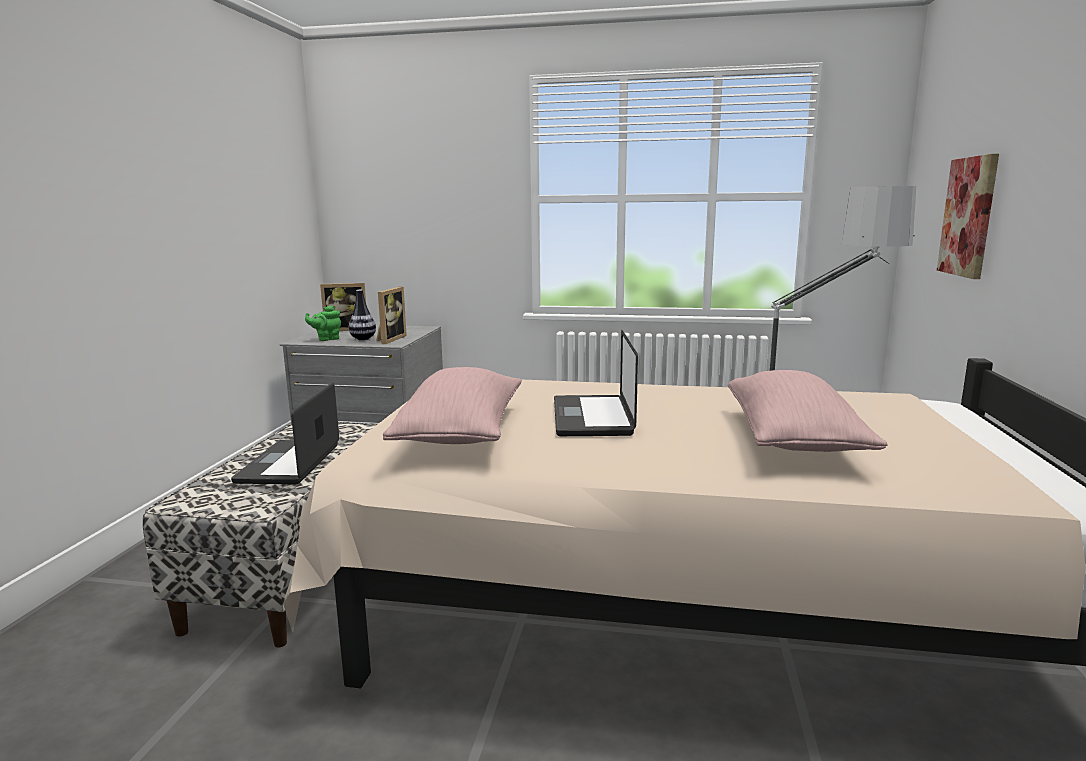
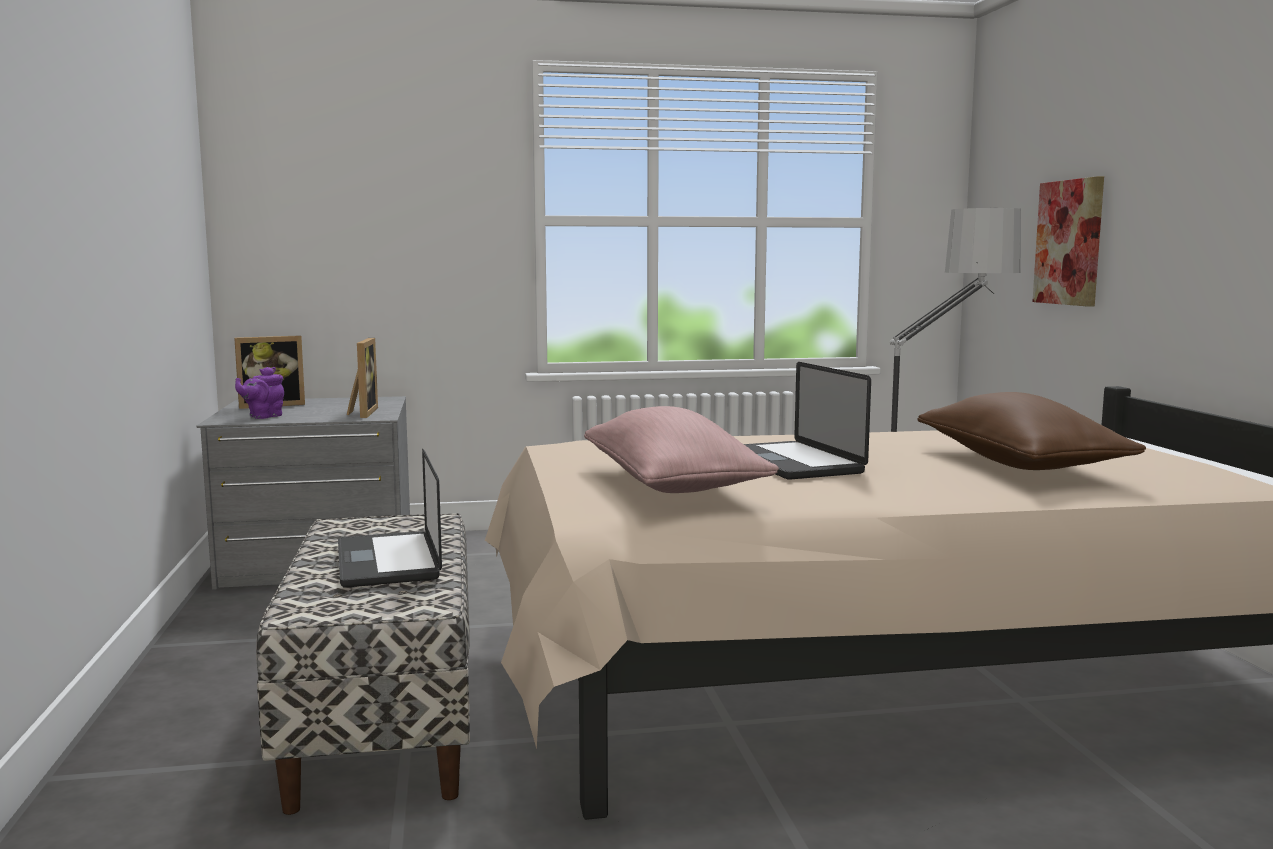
camera: 20 degrees left, 5 degrees down
(326, 339) = (263, 416): green teapot -> purple teapot
(363, 339) = (320, 414): vase -> none
(792, 439) = (1019, 464): pink pillow -> brown pillow

